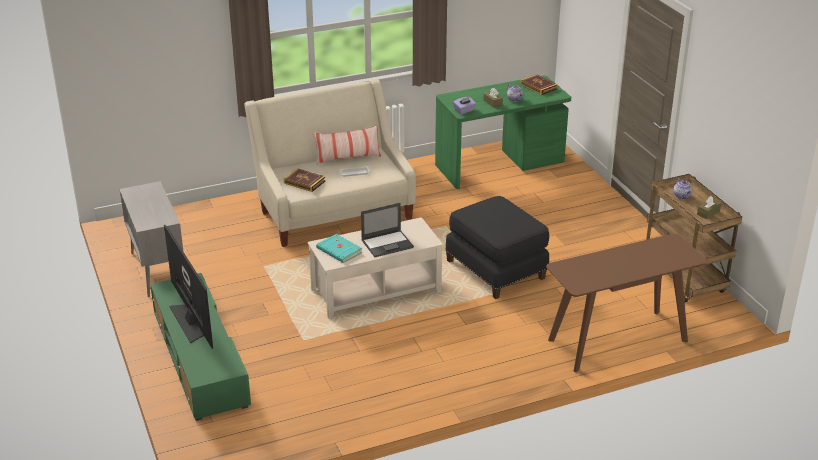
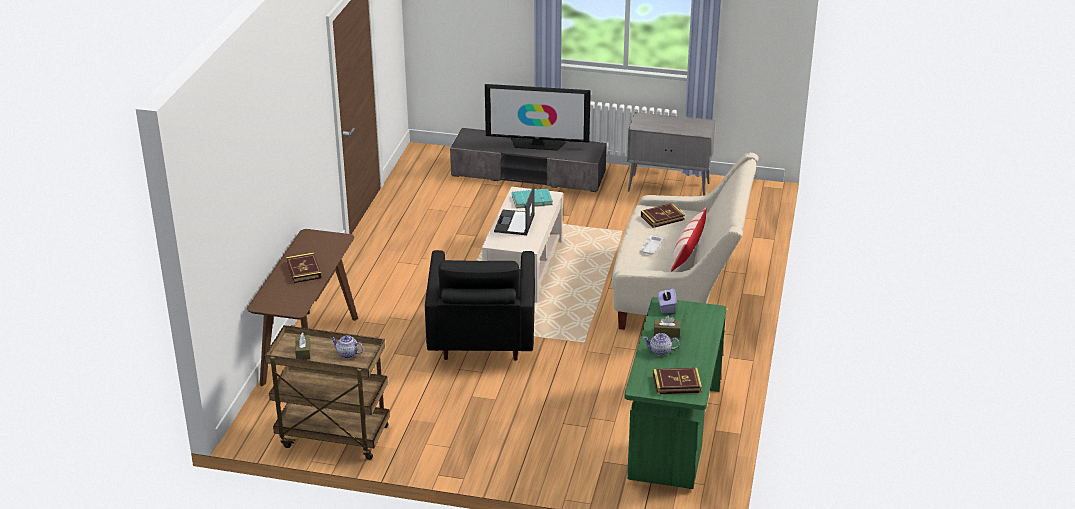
camera: 125 degrees right, 0 degrees up
(200, 358) = (528, 174): green tv stand -> grey tv stand
(496, 269) = (481, 338): black ottoman -> black armchair
(625, 262) = (304, 270): none -> book

